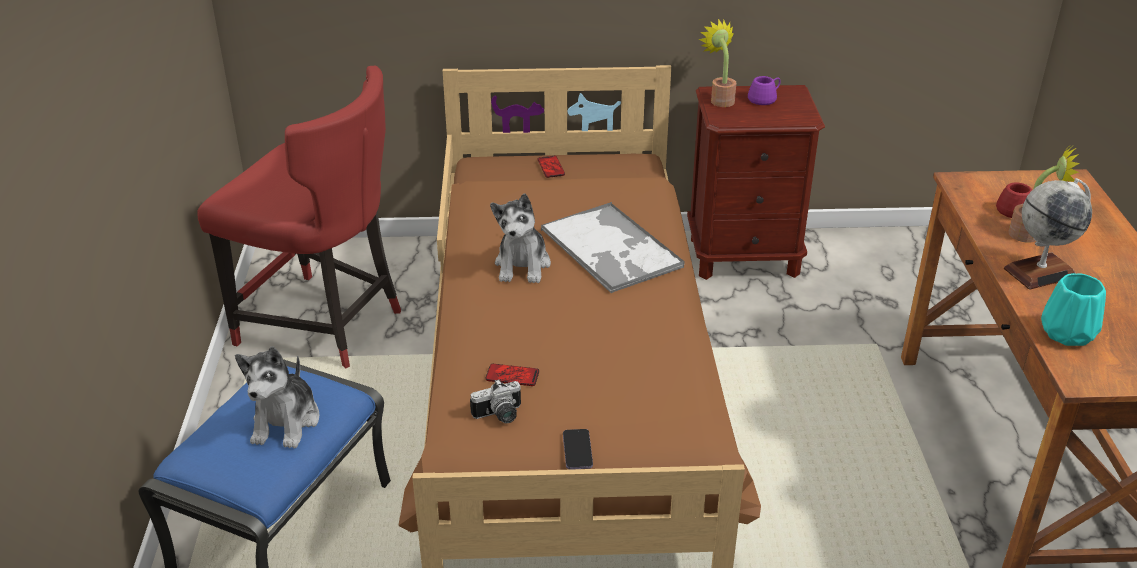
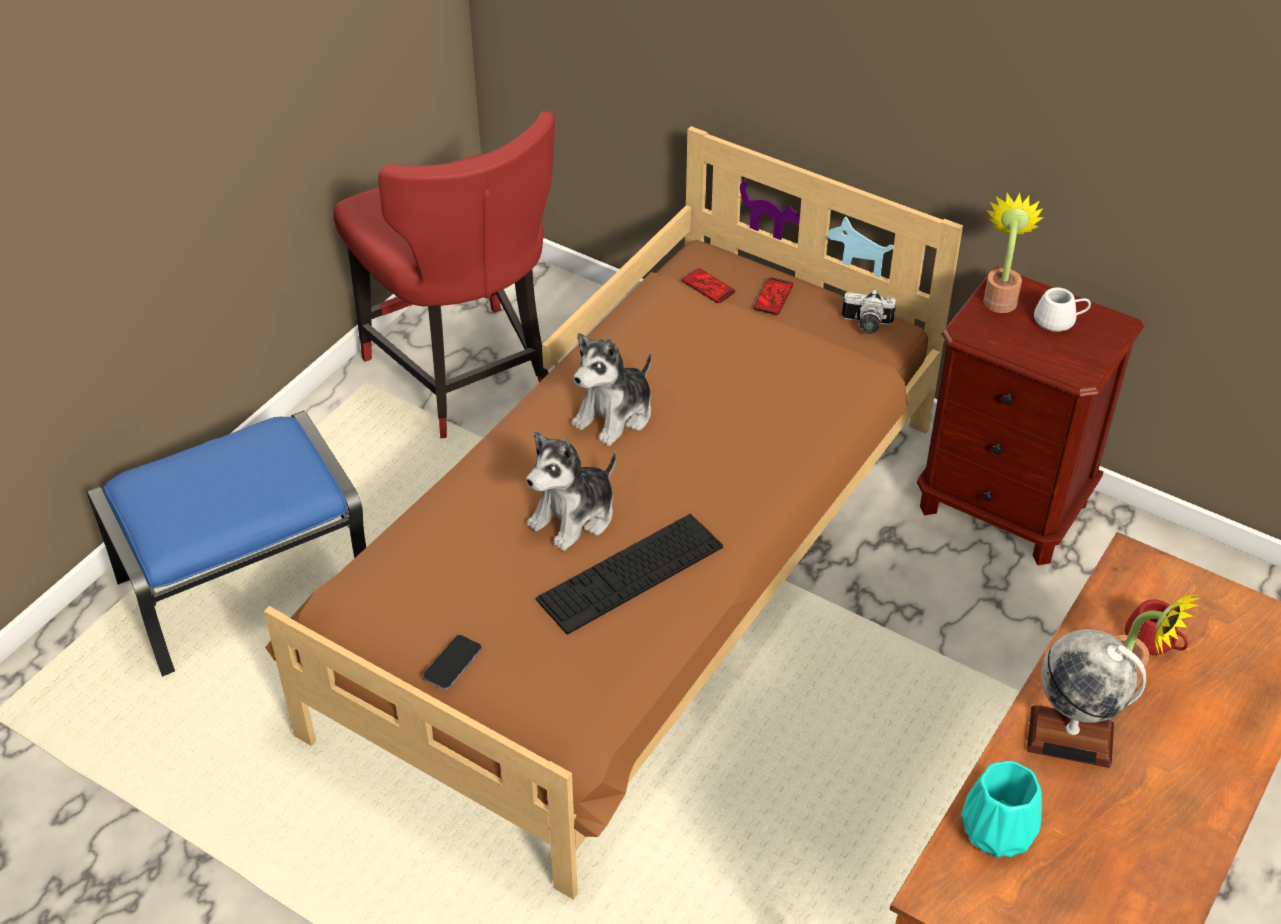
camera: 35 degrees right, 10 degrees up
(286, 422) = (240, 487): plush toy -> plush toy (574, 516)
(499, 416) = (420, 585): camera -> camera (866, 325)
(512, 376) = (475, 545): phone -> phone (708, 287)
(612, 249) = (729, 440): tray -> none
(635, 345) = (630, 573): none -> keyboard
(765, 99) = (1060, 320): purple mug -> white mug

